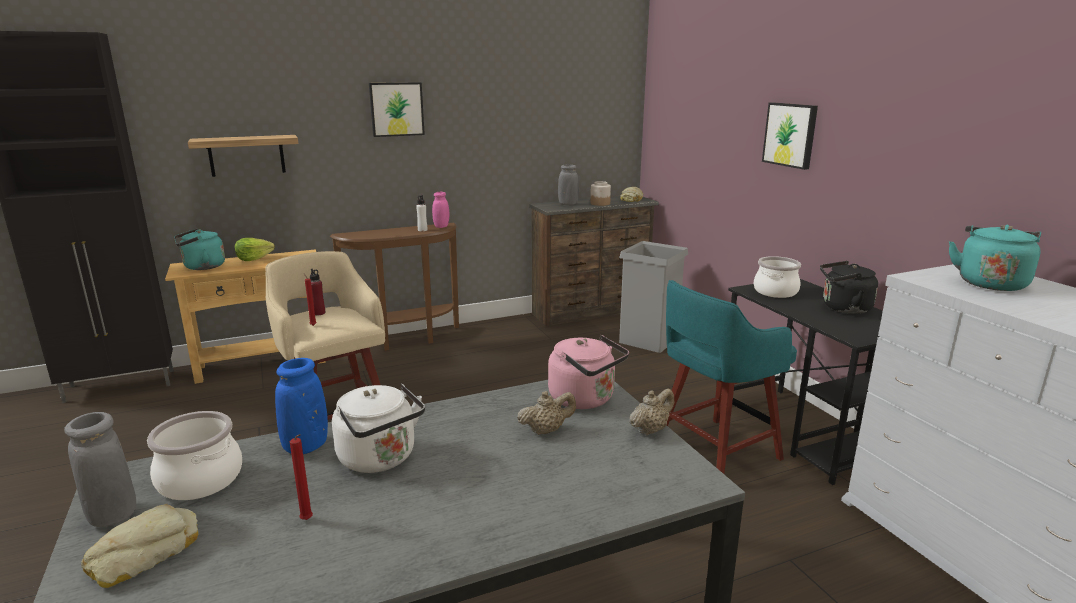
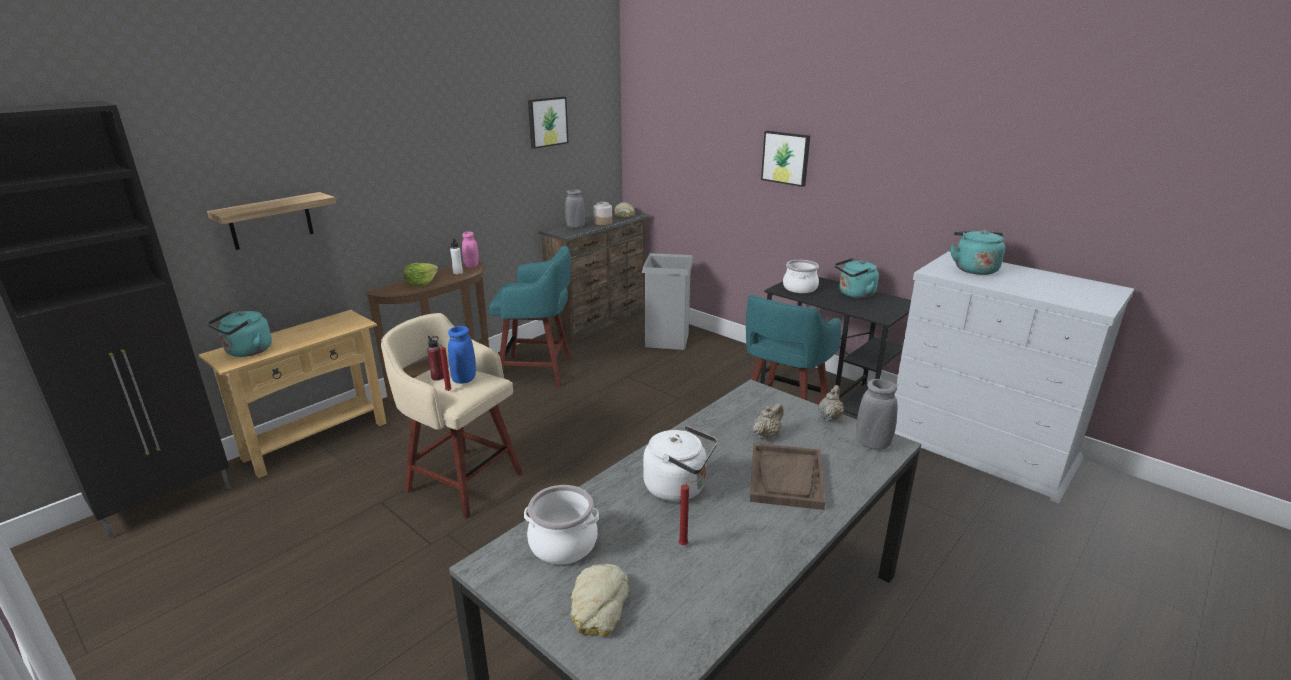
camera: 25 degrees left, 5 degrees up
(113, 515) = (532, 591): grey vase -> grey vase (872, 444)
(254, 259) = (295, 332): lettuce -> lettuce (421, 283)
(306, 446) = (611, 495): blue vase -> blue vase (464, 379)
(396, 109) = (416, 153): picture -> picture (547, 122)
(493, 345) = (538, 371): none -> turquoise stool
(512, 483) = (786, 478): none -> brown tray
(585, 399) = (766, 405): pink kettle -> none
(843, 308) = (854, 294): black kettle -> turquoise kettle

